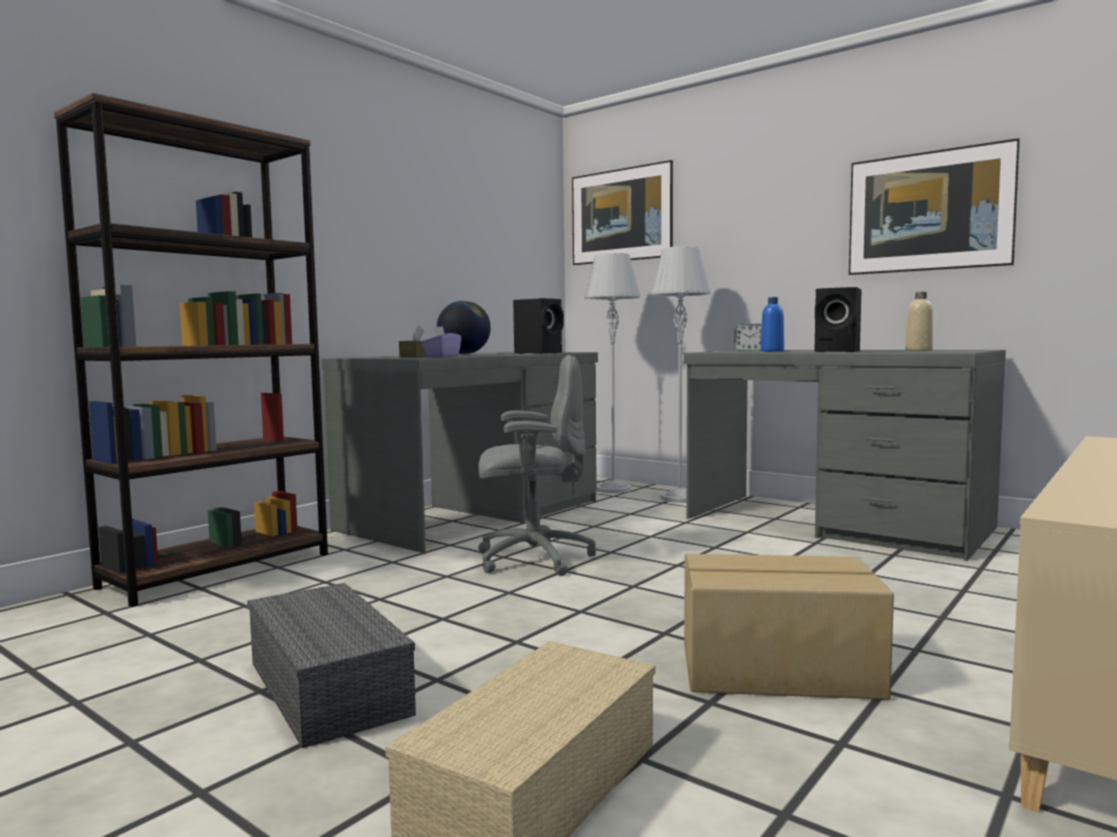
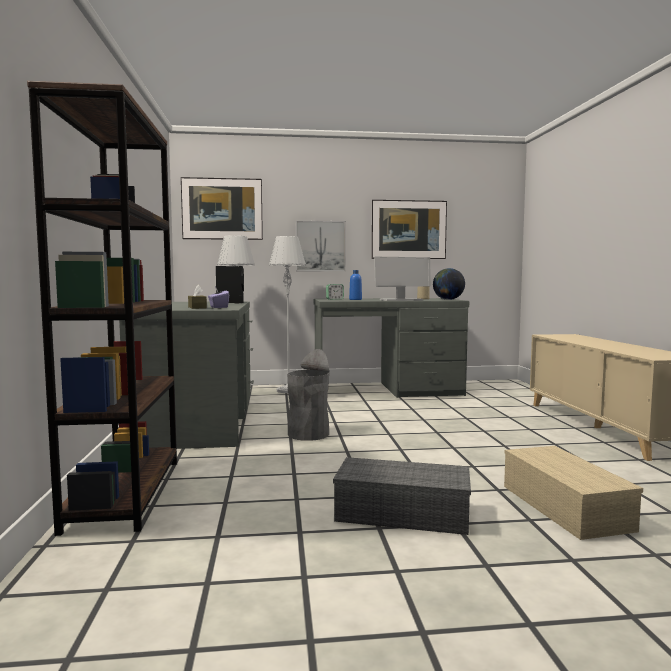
camera: 45 degrees left, 0 degrees up
(464, 354) = (182, 304): globe -> globe (448, 299)
(532, 559) = (308, 434): grey office chair -> grey trash can
(759, 259) = (320, 246): none -> picture
(779, 670) = (518, 447): cardboard box -> none
(839, 351) = (400, 300): black speaker -> monitor

